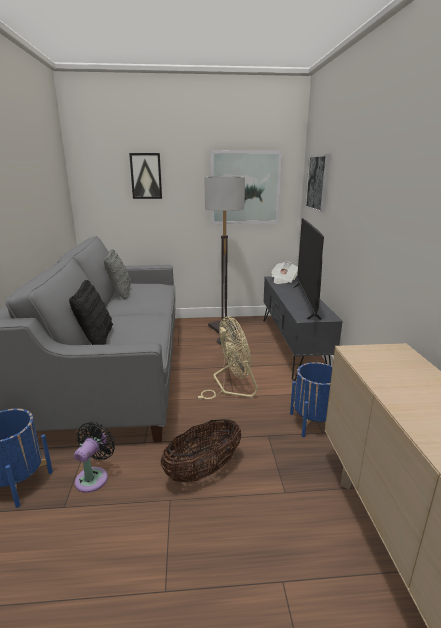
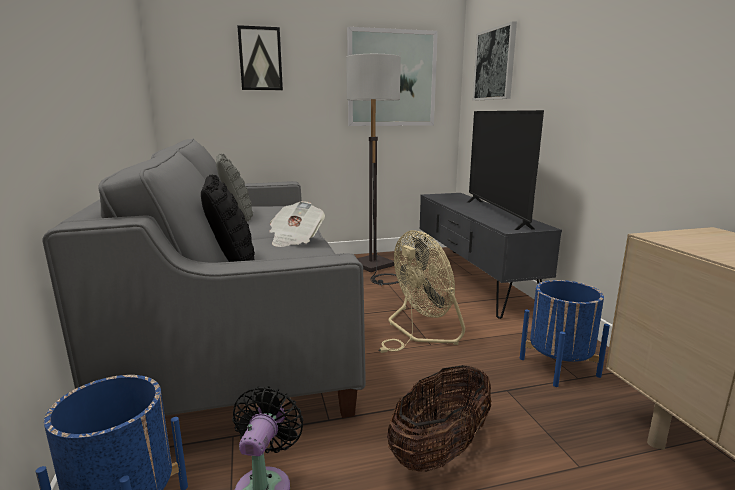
camera: 10 degrees left, 5 degrees down
(283, 280) = (448, 197): newspaper -> newspaper (295, 239)

